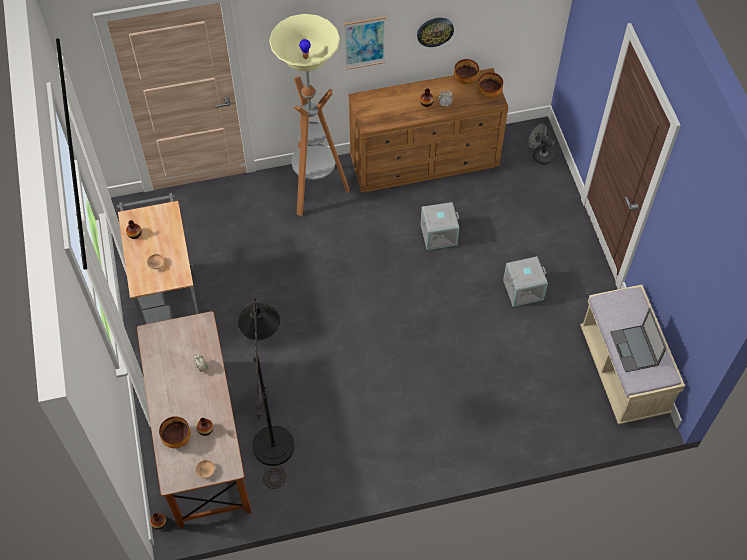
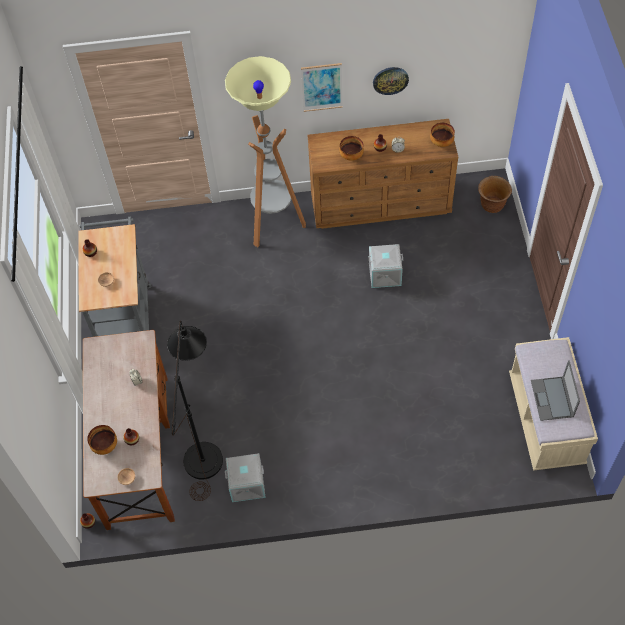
camera: 10 degrees right, 0 degrees up
(466, 80) = (421, 128): bowl -> bowl (352, 156)
(523, 289) = (459, 332): grey storage box -> grey storage box (247, 483)
(539, 155) = (492, 205): grey fan -> brown planter

